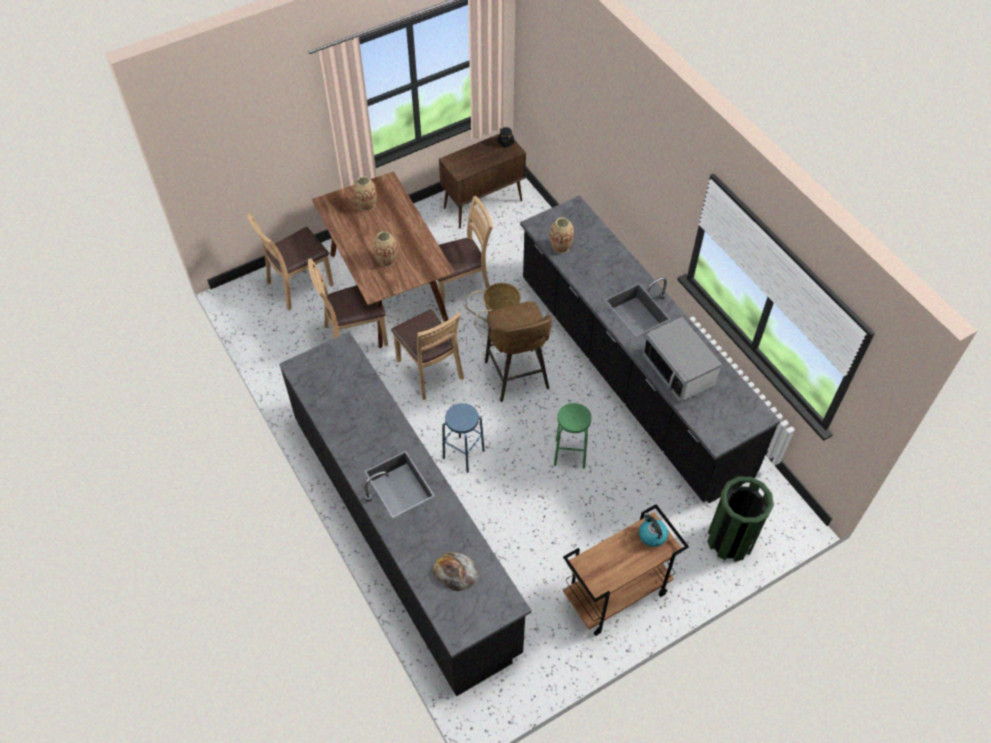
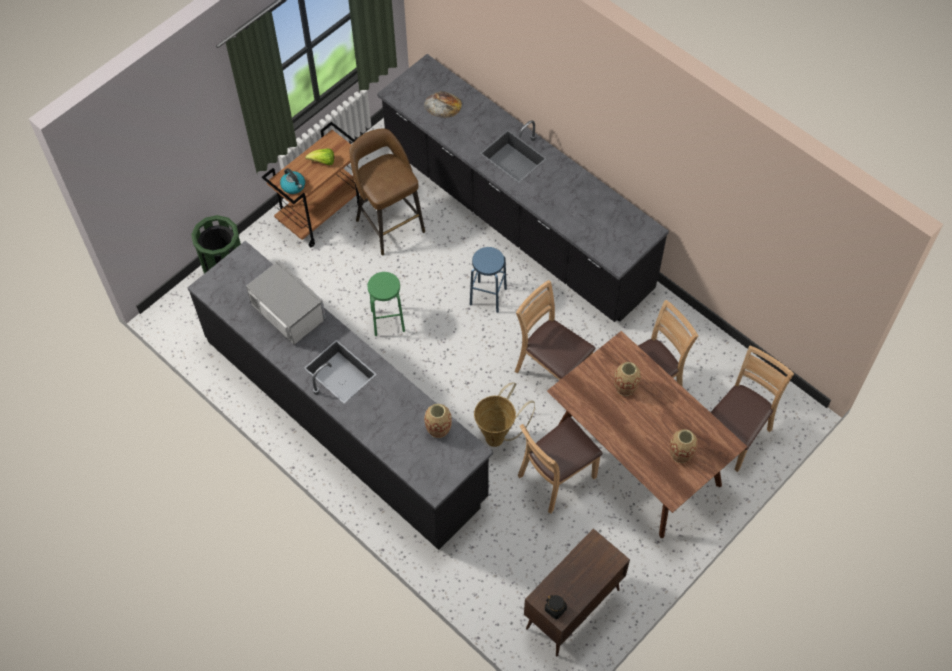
camera: 165 degrees right, 5 degrees up
(517, 377) = (460, 386): brown stool -> brown stool (389, 224)
(613, 558) = (323, 162): none -> lettuce

